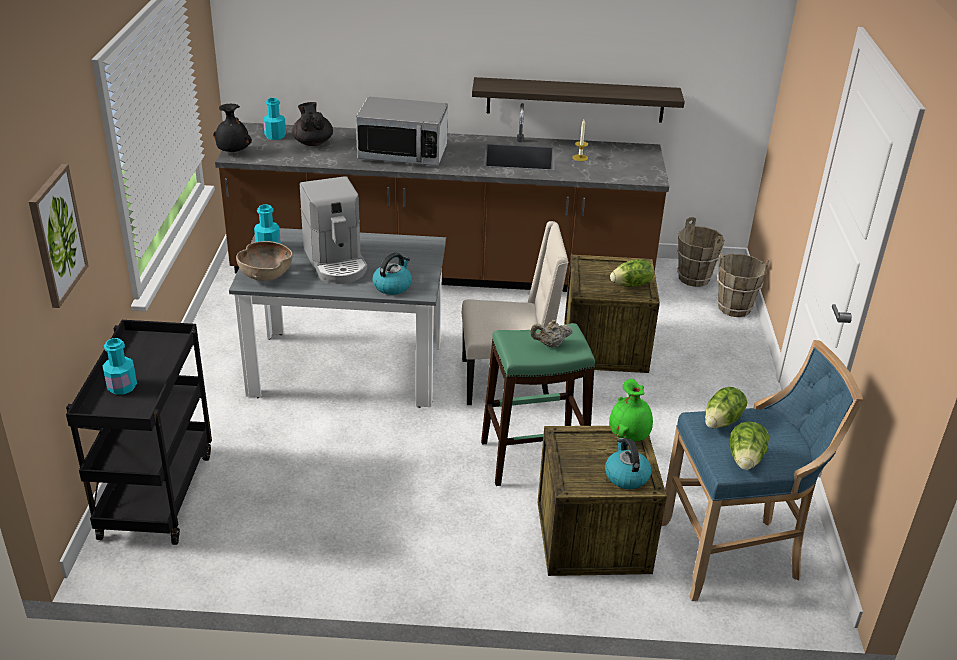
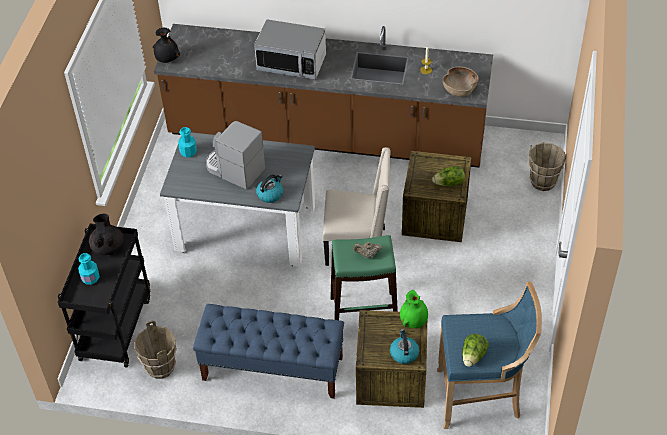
camera: 10 degrees right, 15 degrees up
(56, 235) = (47, 199): picture -> none
(265, 275) = (185, 181): brown bowl -> brown bowl (459, 90)
(275, 136) = (199, 41): turquoise bottle -> none
(313, 142) = (226, 49): black teapot -> black teapot (108, 247)
(336, 262) = (234, 169): coffee machine -> coffee machine turned 135 degrees clockwise
(408, 535) = (272, 368): none -> blue bench
(575, 100) = (426, 21): shelf -> none
(693, 278) = (519, 150): brown bucket -> brown bucket (160, 367)
(722, 421) = (468, 324): lettuce -> none

